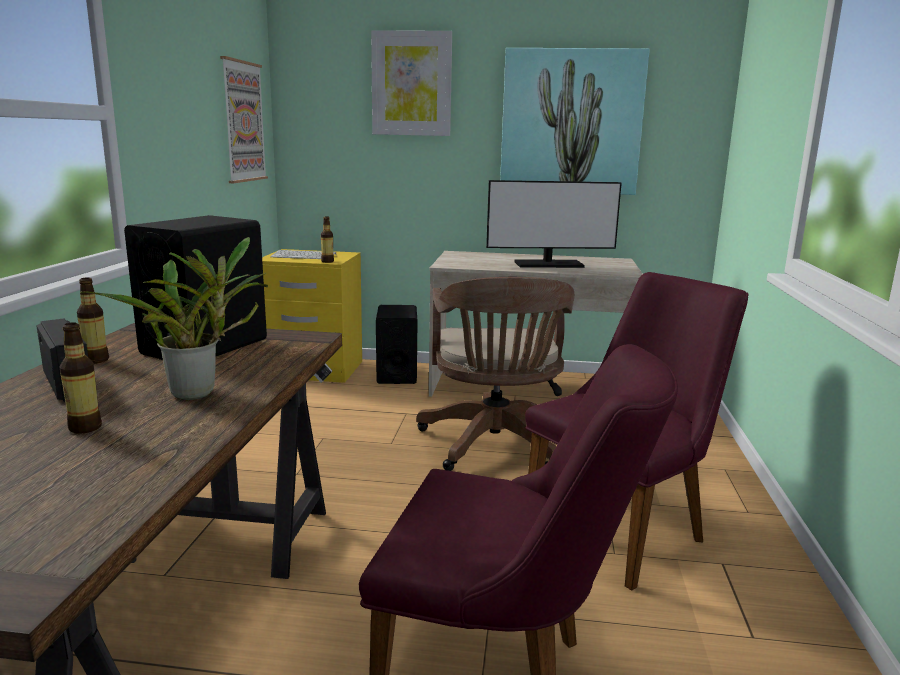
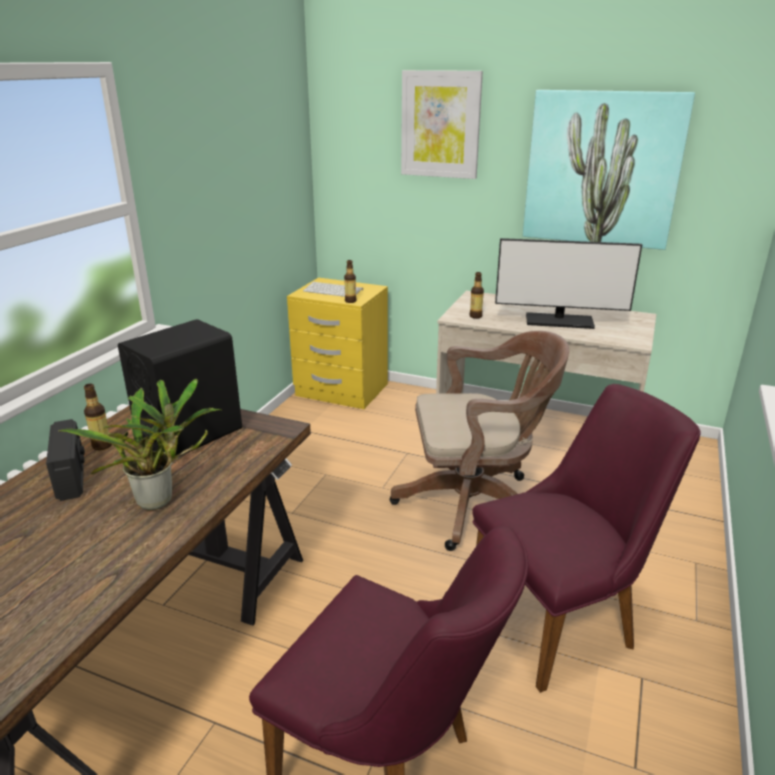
camera: 15 degrees right, 10 degrees up
(85, 428) = (63, 537): bottle -> bottle (475, 316)
(243, 122) = (276, 169): picture -> none
(396, 374) = (414, 403): black speaker -> none
(495, 446) = (475, 503): brown office chair -> brown office chair turned 105 degrees counterclockwise

